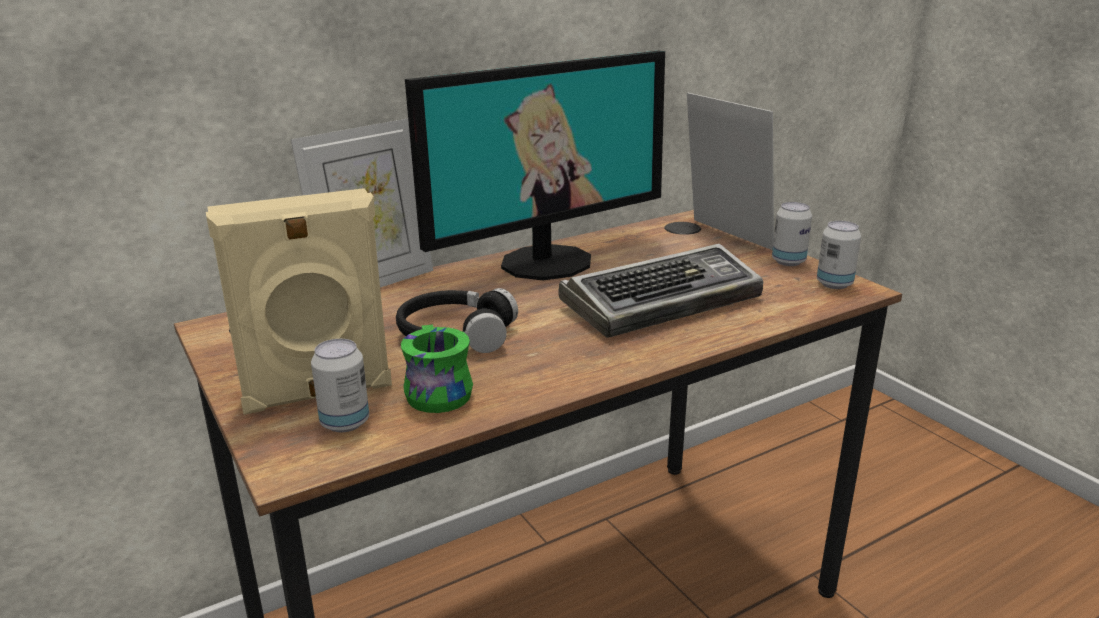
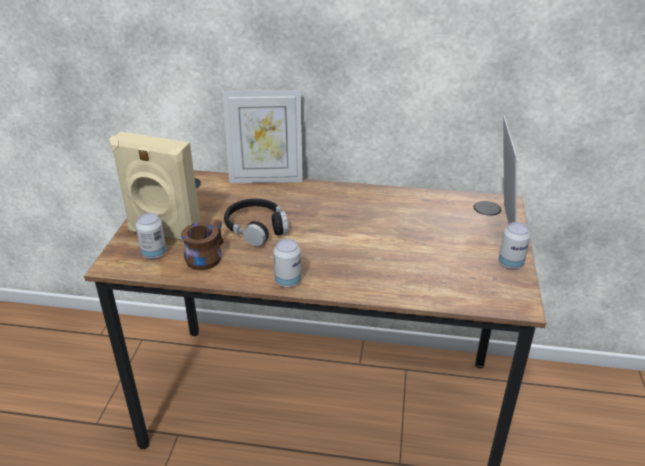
camera: 40 degrees right, 10 degrees up
(432, 391) = (204, 255): green mug -> brown mug
(545, 262) = (365, 200): monitor -> none
(662, 302) = (384, 256): keyboard -> none
(834, 284) = (510, 294): can -> can (288, 281)

